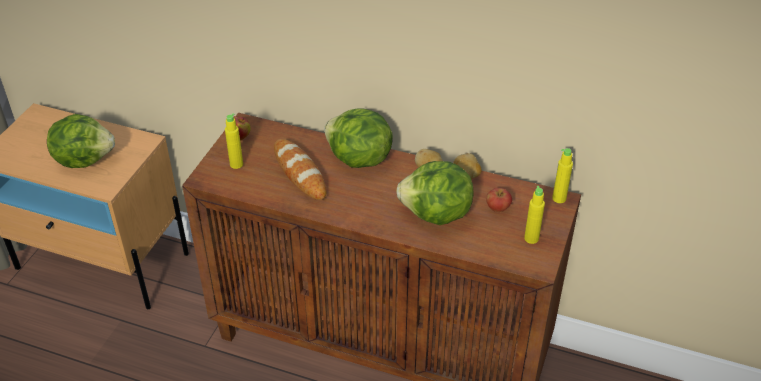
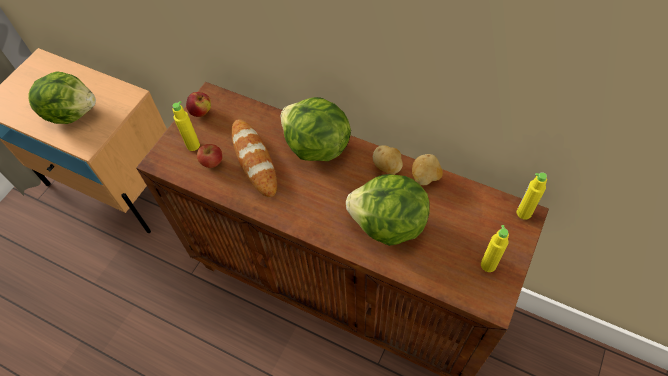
camera: 10 degrees right, 15 degrees up
(497, 208) = (455, 221): apple -> apple (212, 162)

